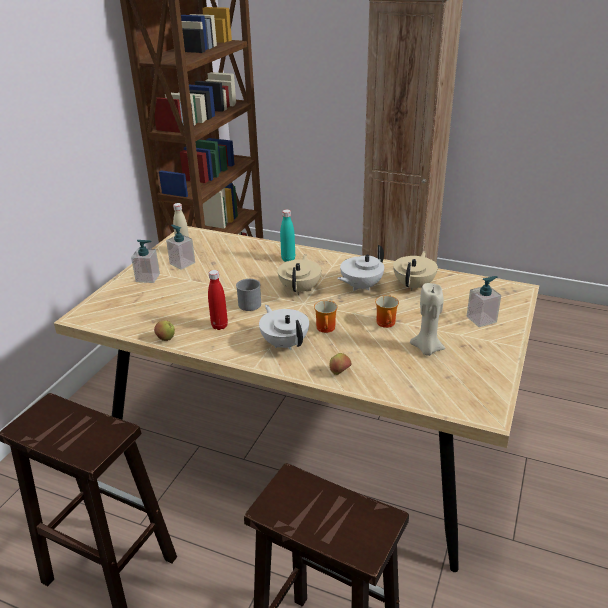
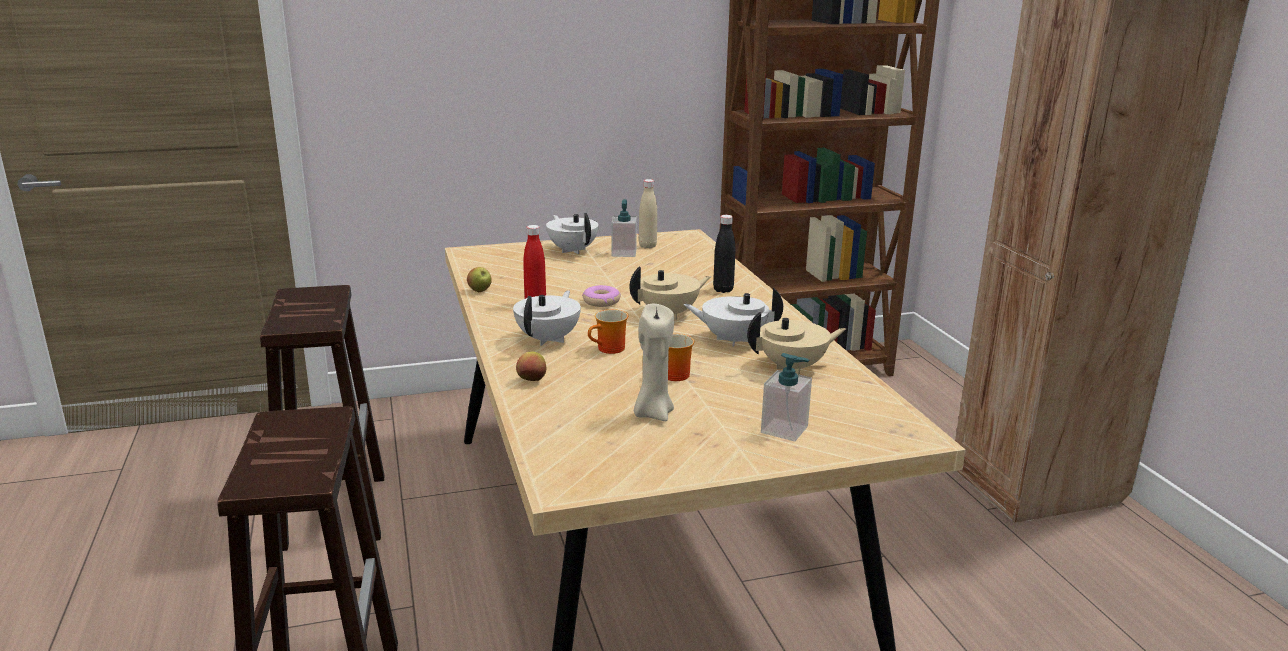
camera: 50 degrees right, 10 degrees down
(148, 278) = (572, 250): soap dispenser -> white teapot
(251, 302) = (601, 302): grey mug -> donut
(288, 259) = (723, 290): turquoise bottle -> black bottle

